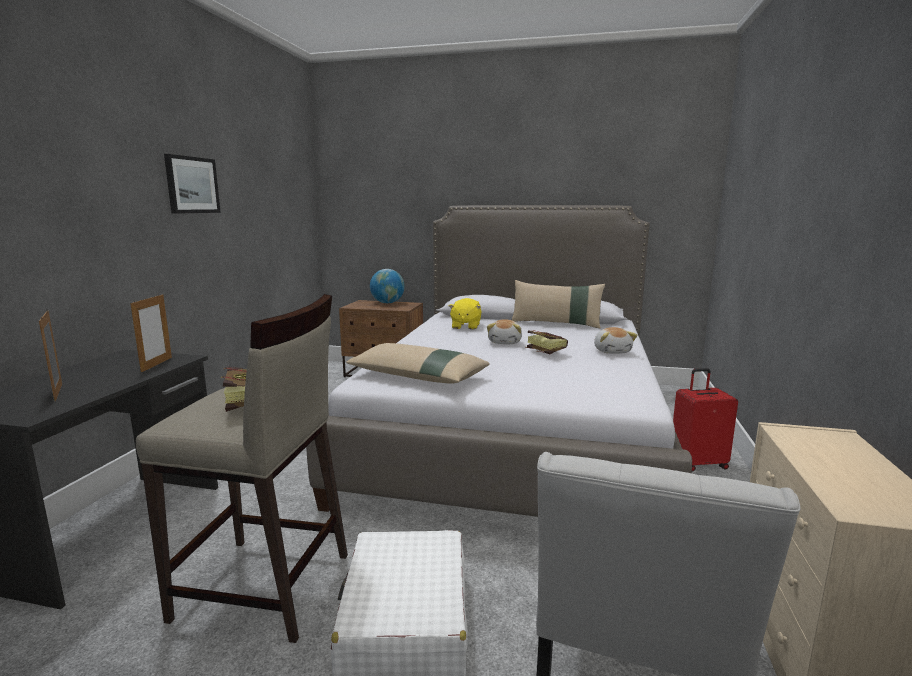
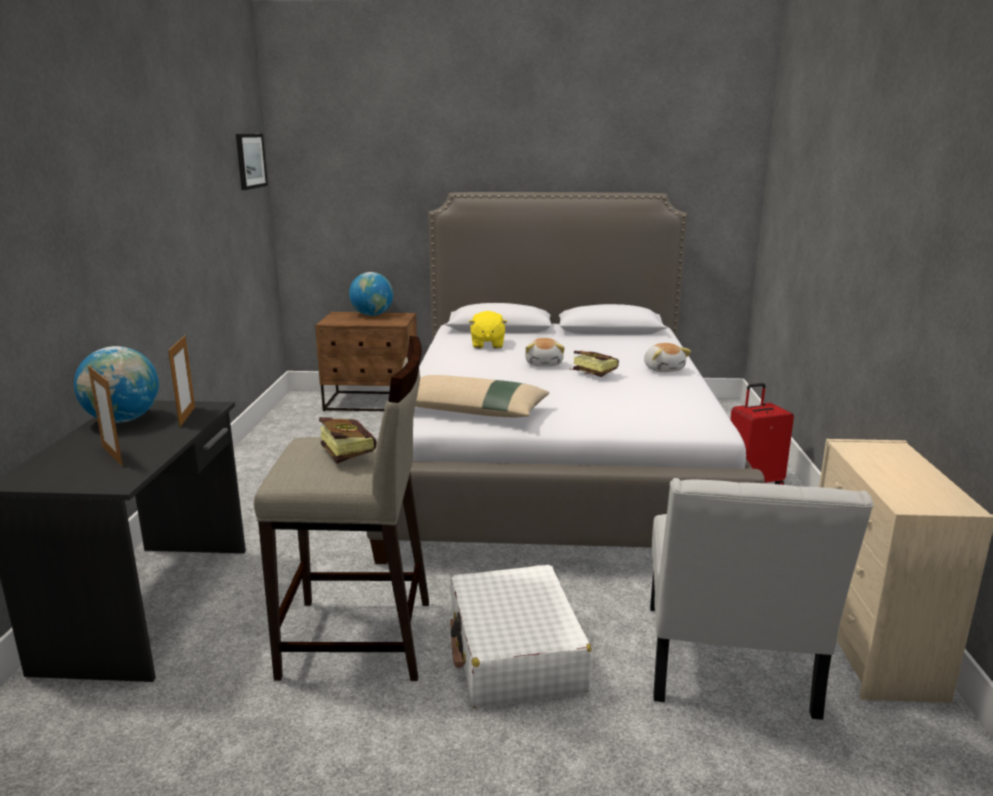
camera: 10 degrees left, 5 degrees up
(104, 364) = (123, 420): none -> globe
(192, 185) = (160, 188): picture -> picture (250, 161)
(556, 324) = (589, 336): beige pillow -> none

